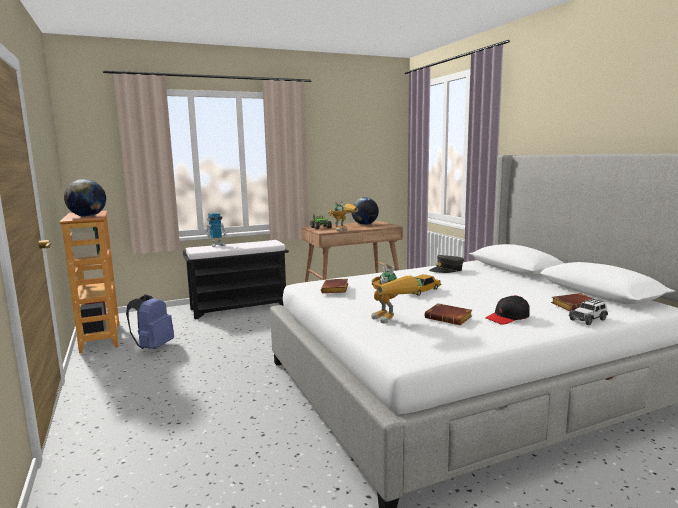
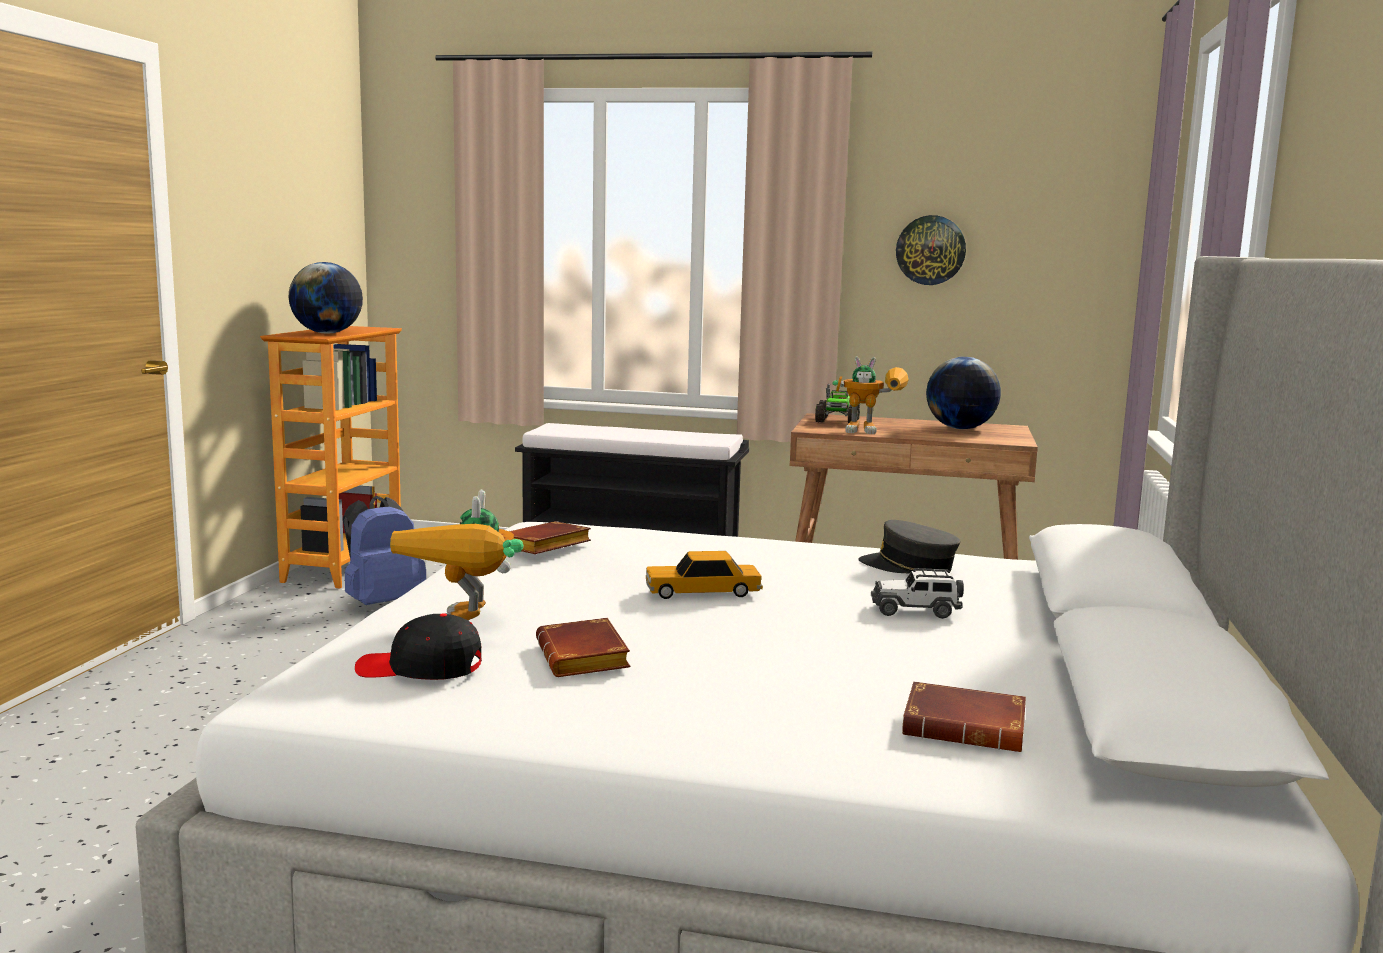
camera: 35 degrees right, 0 degrees up
(217, 245) = (604, 427): toy robot -> none
(334, 158) = (930, 250): none -> wall clock
(507, 317) = (706, 697): black cap -> black cap (420, 669)
(588, 319) = (890, 767): toy car -> toy car (915, 610)

